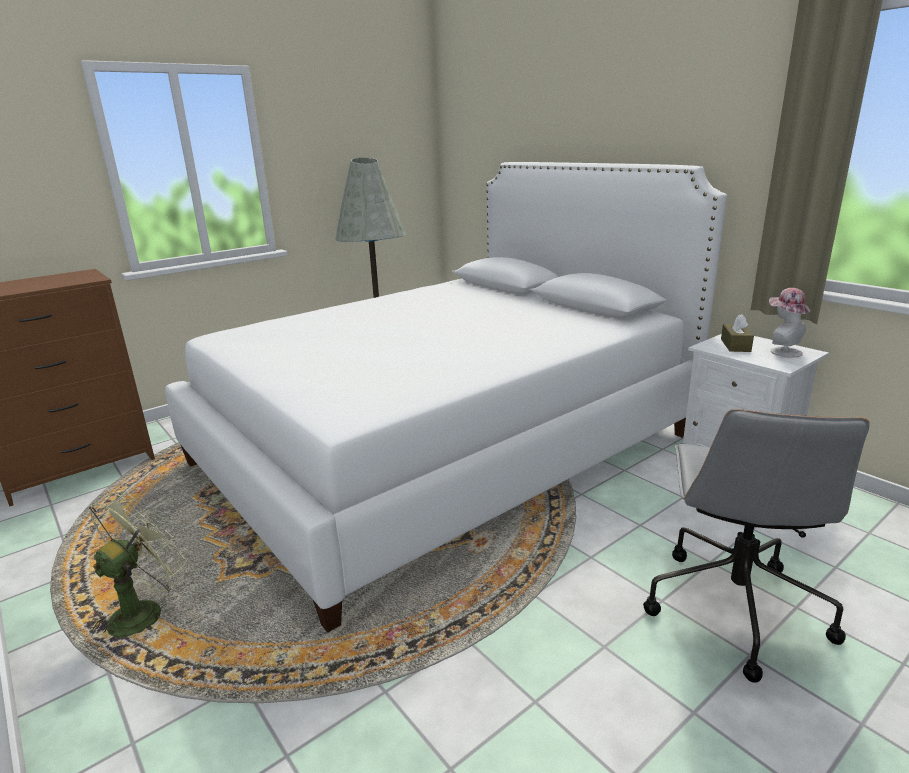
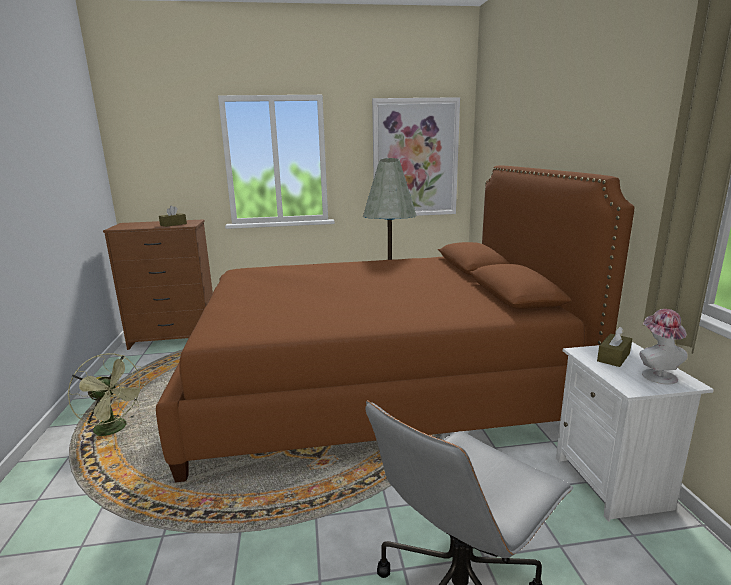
camera: 30 degrees right, 5 degrees down
(60, 281) = (173, 224): none -> brown tissue box
(144, 611) = (115, 429): green fan -> green fan turned 60 degrees clockwise
(376, 158) = (415, 158): none -> picture
(445, 448) = (374, 385): white bed -> brown bed

